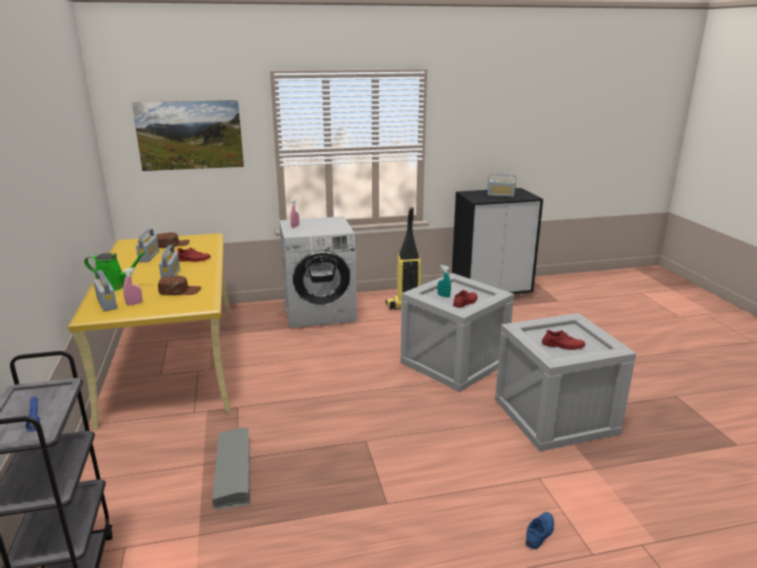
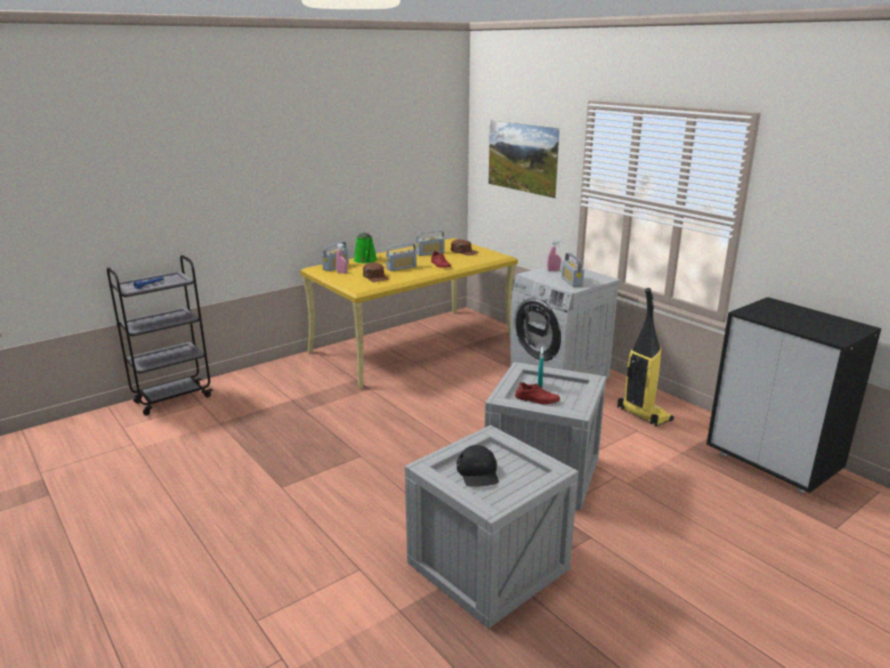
camera: 65 degrees right, 0 degrees up
(233, 471) = (289, 413): grey storage box -> none
(500, 195) = (802, 321): radio -> radio (571, 282)
(540, 532) = (275, 580): blue shoe -> none
(563, 345) = (478, 472): red shoe -> black cap

